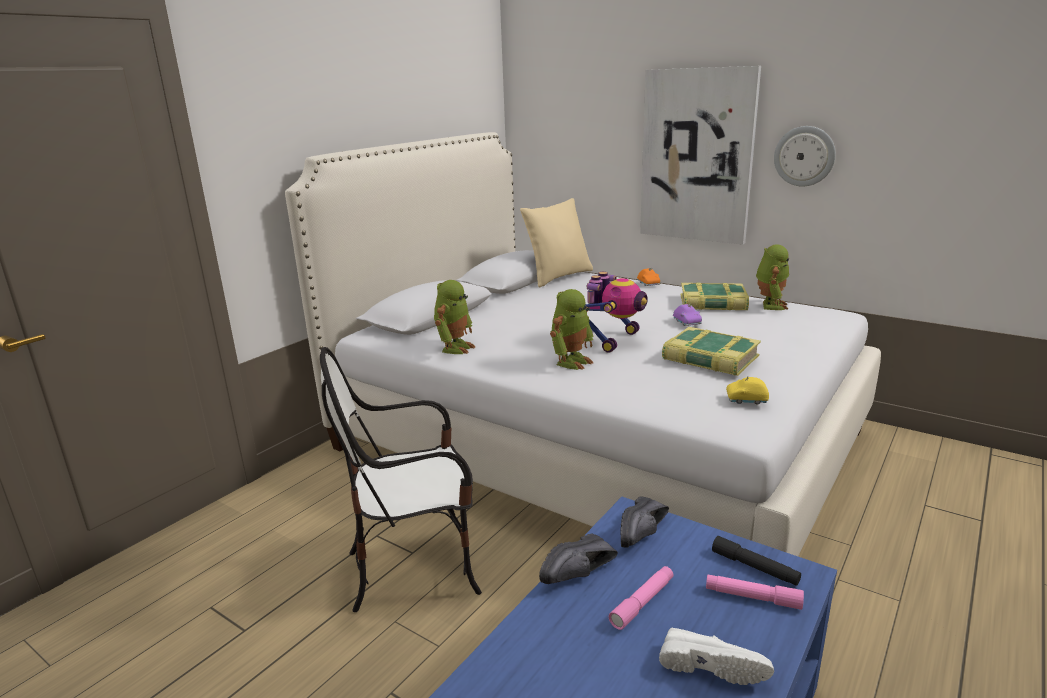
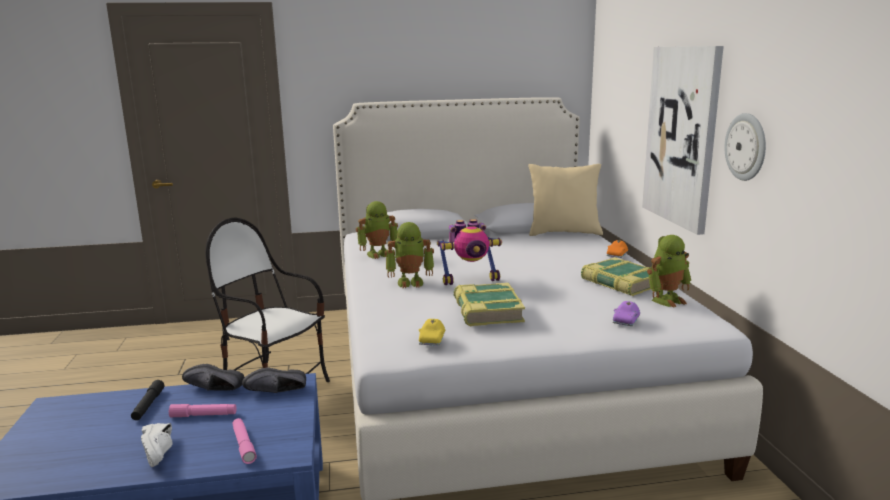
camera: 45 degrees right, 5 degrees down
(687, 322) = (558, 288): purple toy car -> purple toy car (626, 321)
(746, 400) = (432, 340): yellow toy car -> yellow toy car turned 135 degrees counterclockwise
(754, 567) = (280, 436): black flashlight -> black flashlight (148, 405)

